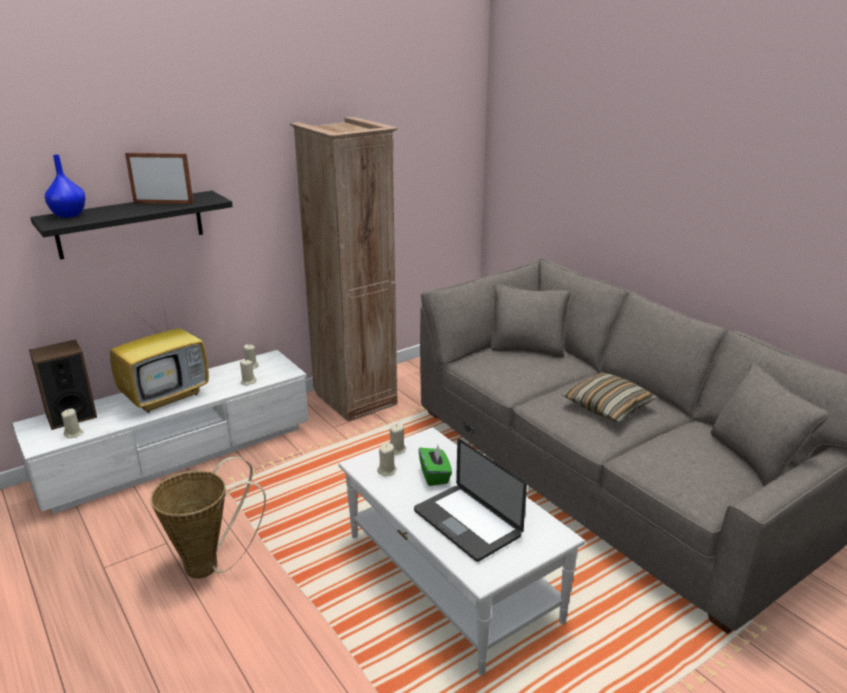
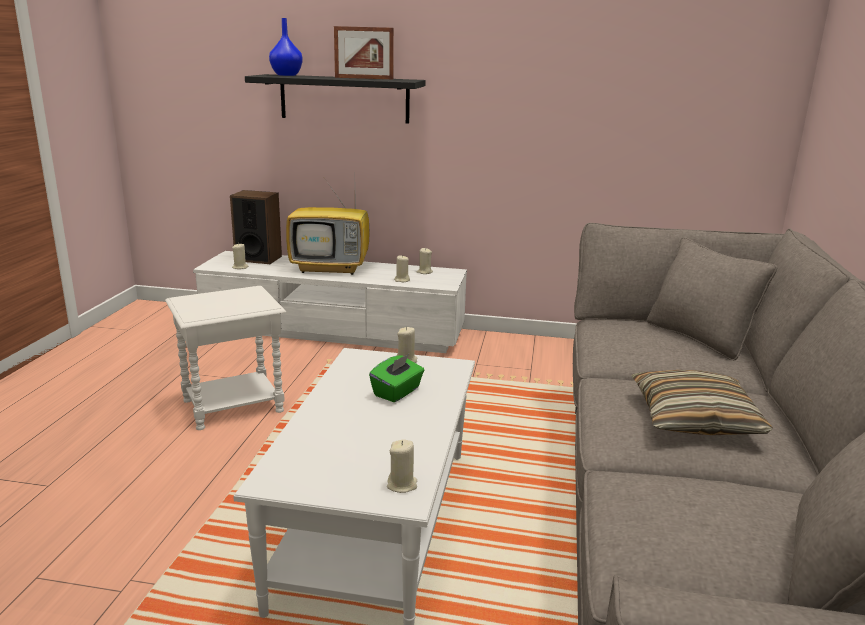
camera: 45 degrees right, 5 degrees down
(163, 203) = (364, 78): picture frame -> picture frame turned 135 degrees clockwise
(210, 565) = (233, 406): basket -> white side table
(356, 398) = (532, 352): brown cabinet -> none
(387, 471) = (366, 369): beige candle -> beige candle (402, 485)
(466, 523) = (345, 438): laptop -> none

